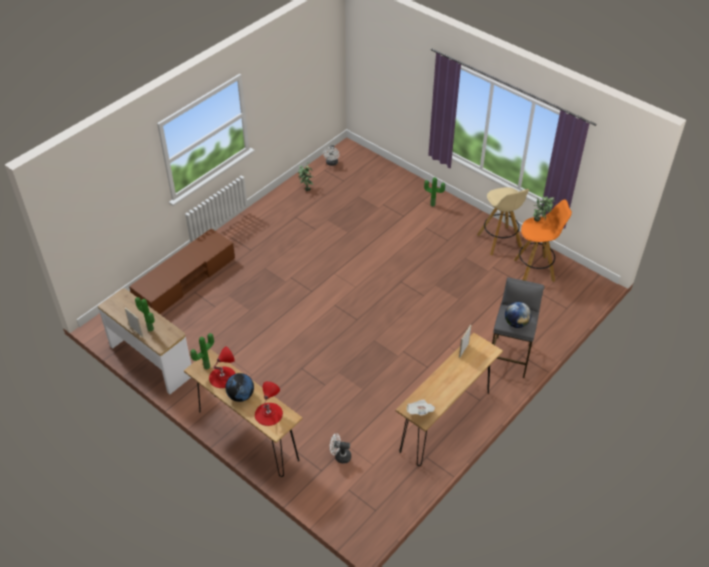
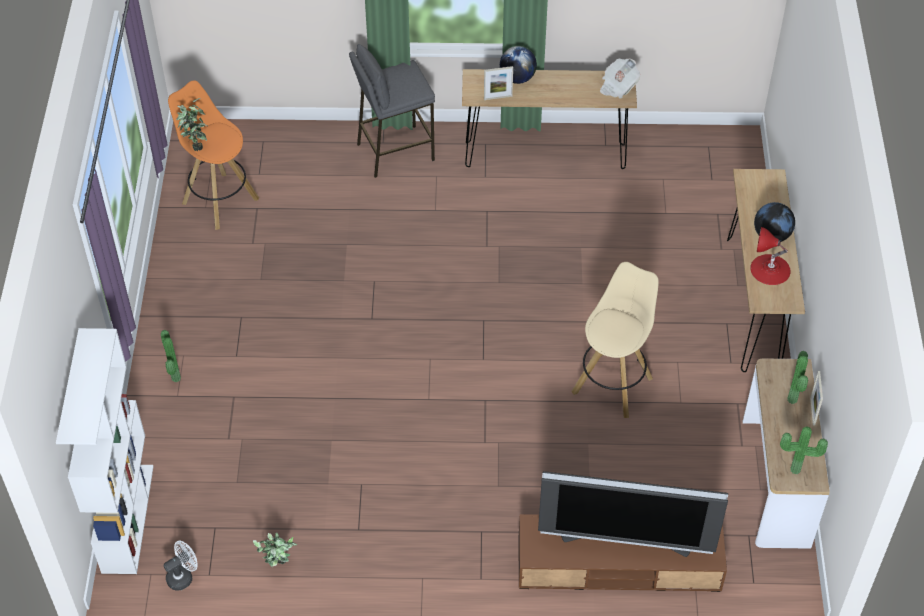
camera: 130 degrees left, 5 degrees up
(181, 266) = (626, 539): none -> television
(206, 366) = (775, 295): potted plant -> potted plant (795, 471)
(268, 414) = (763, 197): red table lamp -> none
(340, 456) = (684, 210): white fan -> none
(375, 161) = (127, 517): none -> white bookcase
(499, 241) = (192, 262): beige stool -> beige stool (613, 384)
(516, 323) = (409, 79): globe -> globe (517, 78)

